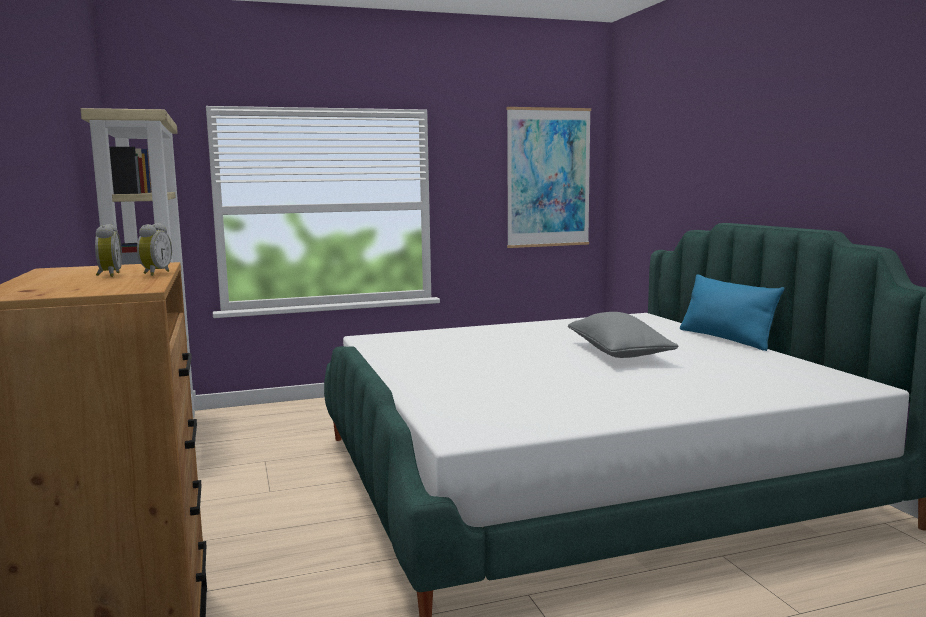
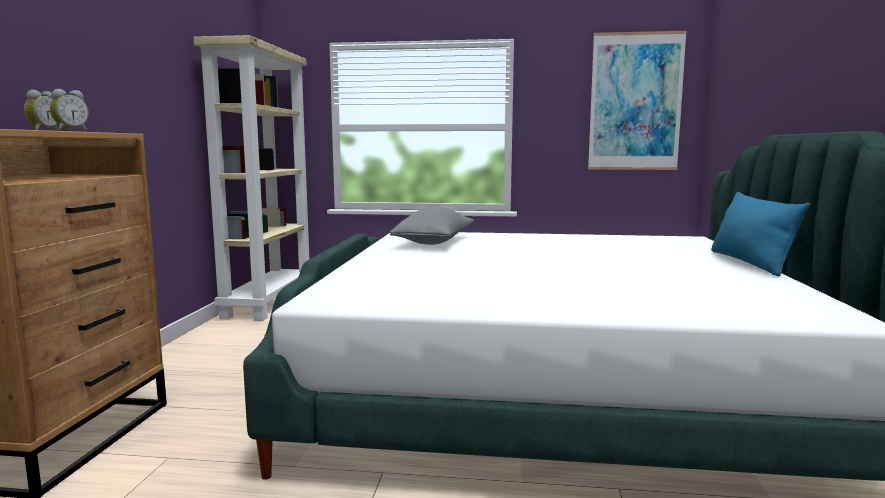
camera: 25 degrees right, 0 degrees up
(618, 353) = (601, 263): grey pillow -> grey pillow (435, 242)

